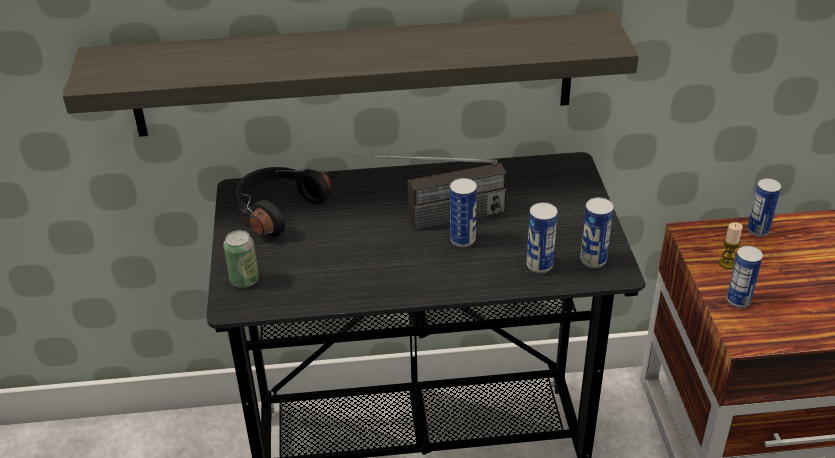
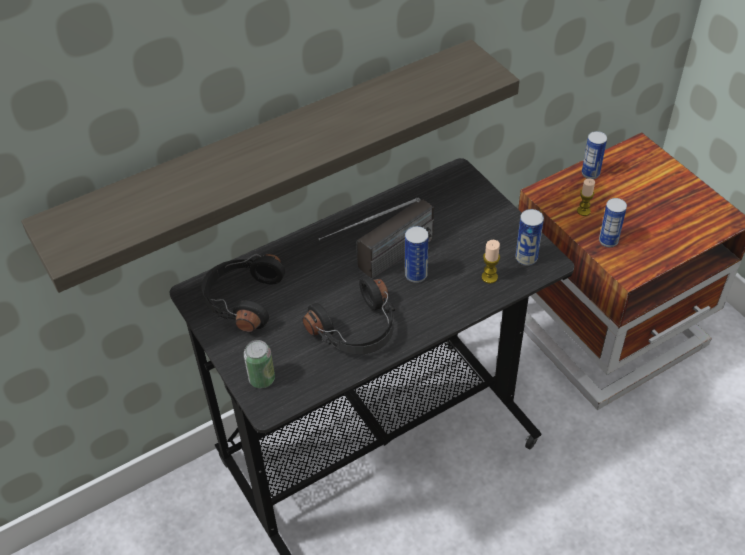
camera: 25 degrees left, 10 degrees up
(367, 269) = (357, 330): none -> black headphones
(539, 265) = (489, 277): can -> candle

